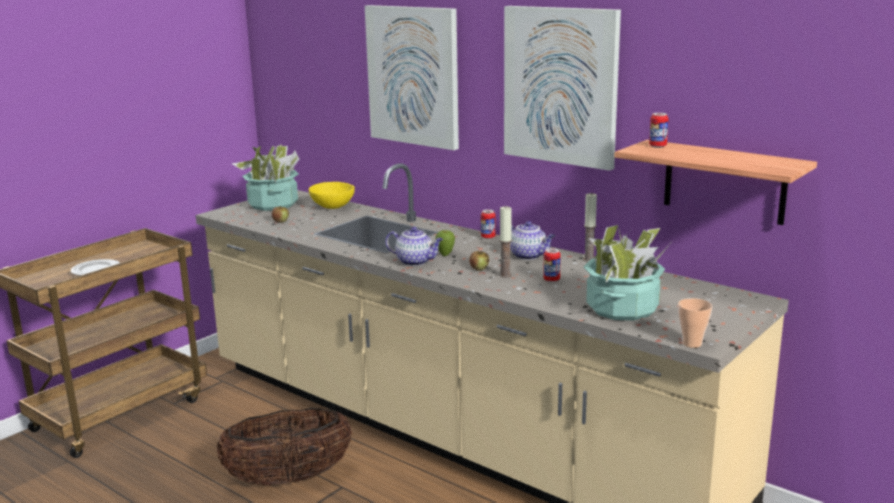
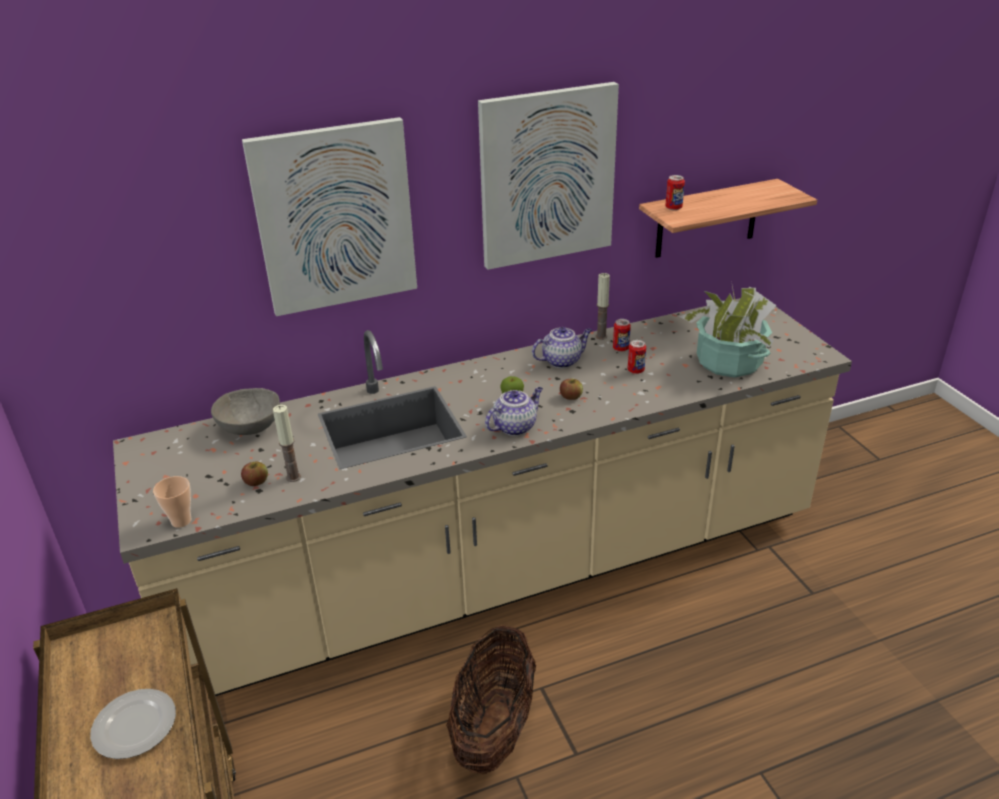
camera: 60 degrees left, 15 degrees up
(273, 204) = (172, 471): potted plant -> none
(332, 206) = (249, 428): yellow bowl -> grey bowl
(488, 237) = (485, 364): can -> can (620, 348)
(505, 275) = (602, 389): candle -> candle (293, 477)
(692, 343) = (818, 360): cup -> cup (181, 521)

